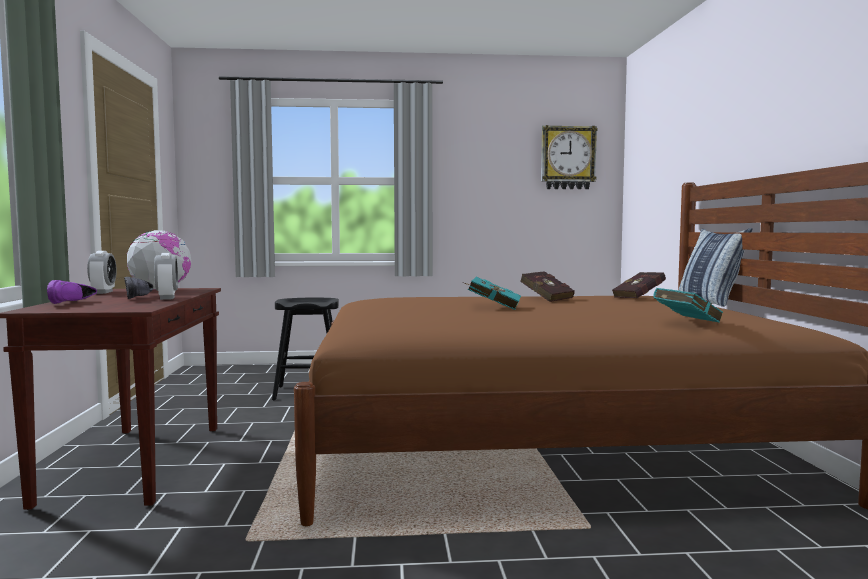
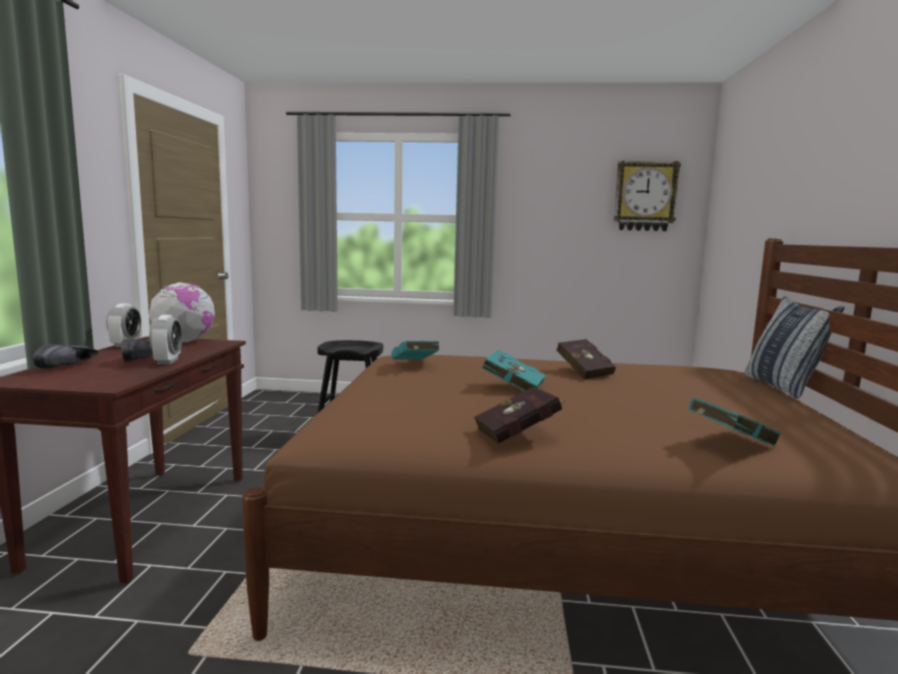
camera: 10 degrees right, 5 degrees up
(73, 303) = (69, 366): purple shoe -> black shoe
(392, 301) = (414, 365): none -> turquoise book
(640, 297) = (697, 375): red book -> red book (520, 434)

